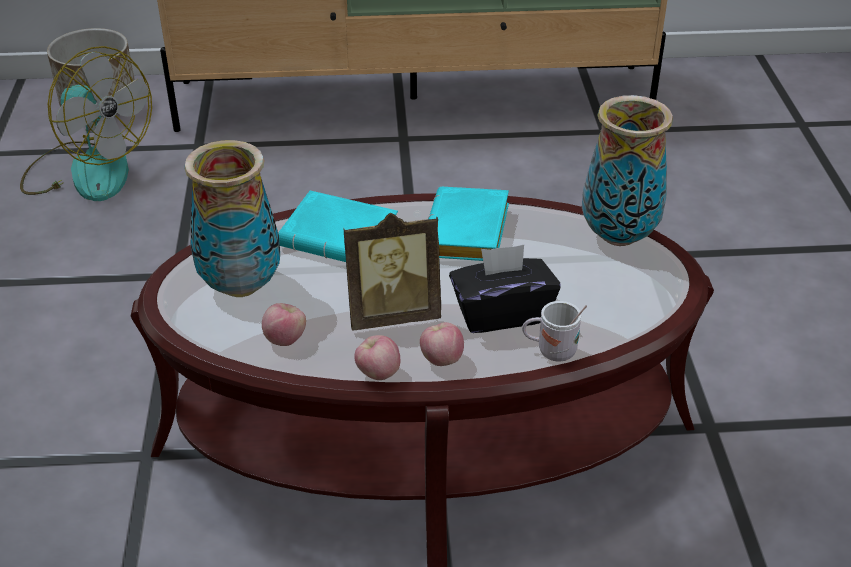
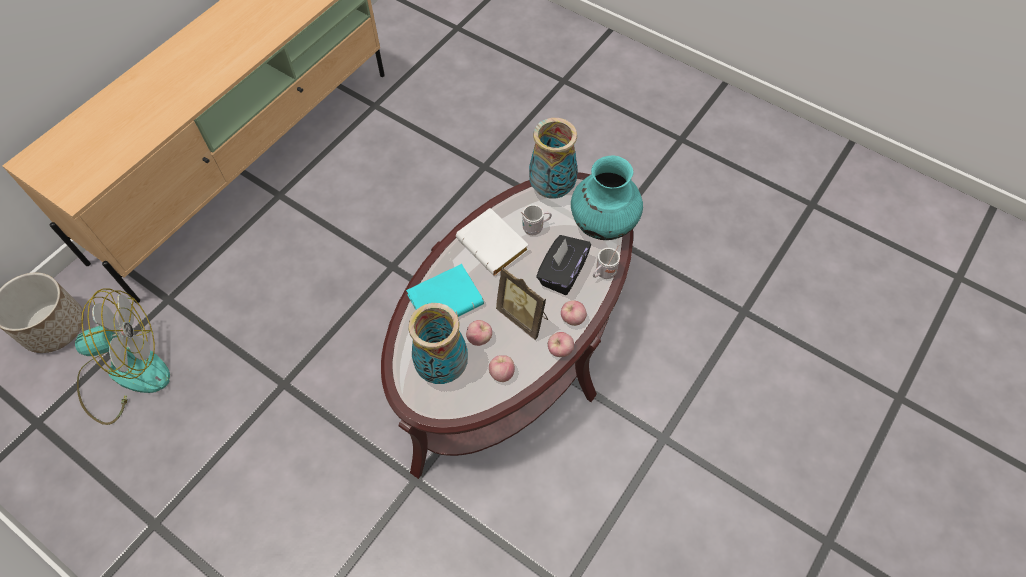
camera: 50 degrees left, 20 degrees up
(317, 293) = (479, 338): none -> apple
(392, 314) = (524, 317): picture frame -> picture frame turned 105 degrees clockwise
(468, 235) = (495, 245): turquoise book -> white book
(541, 253) = (536, 227): none -> white mug
(630, 308) = (603, 224): none -> turquoise vase

